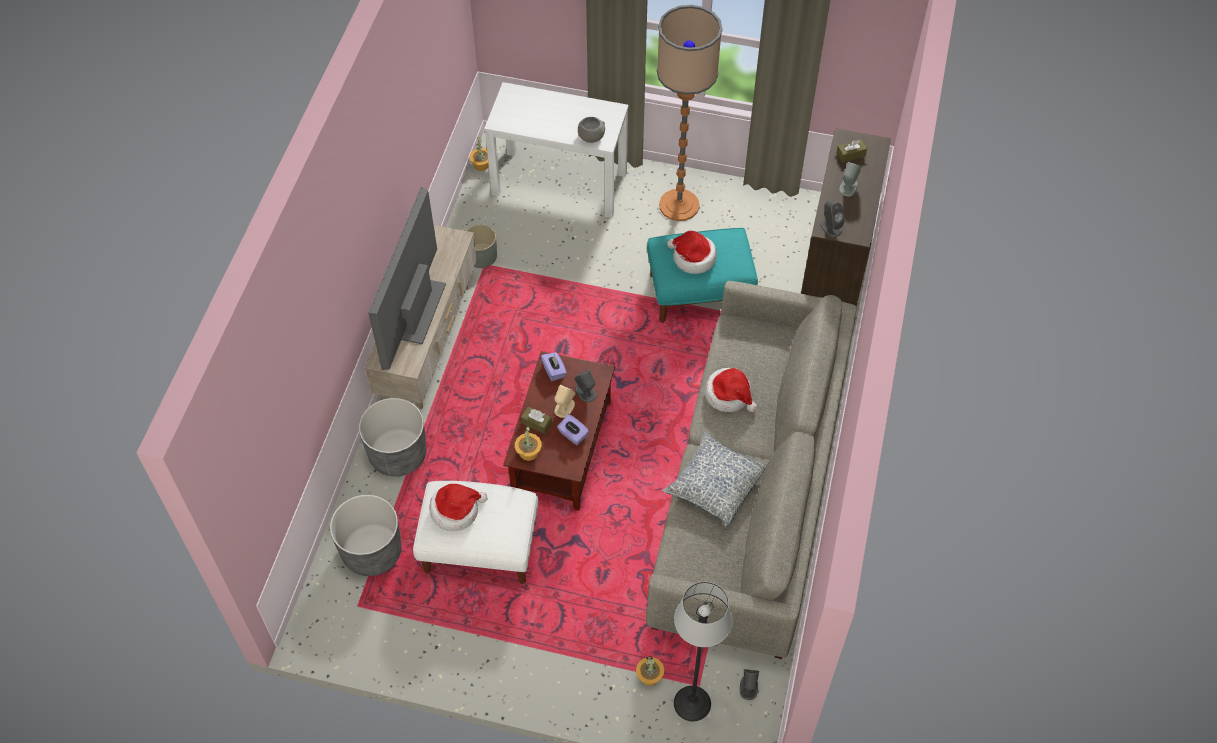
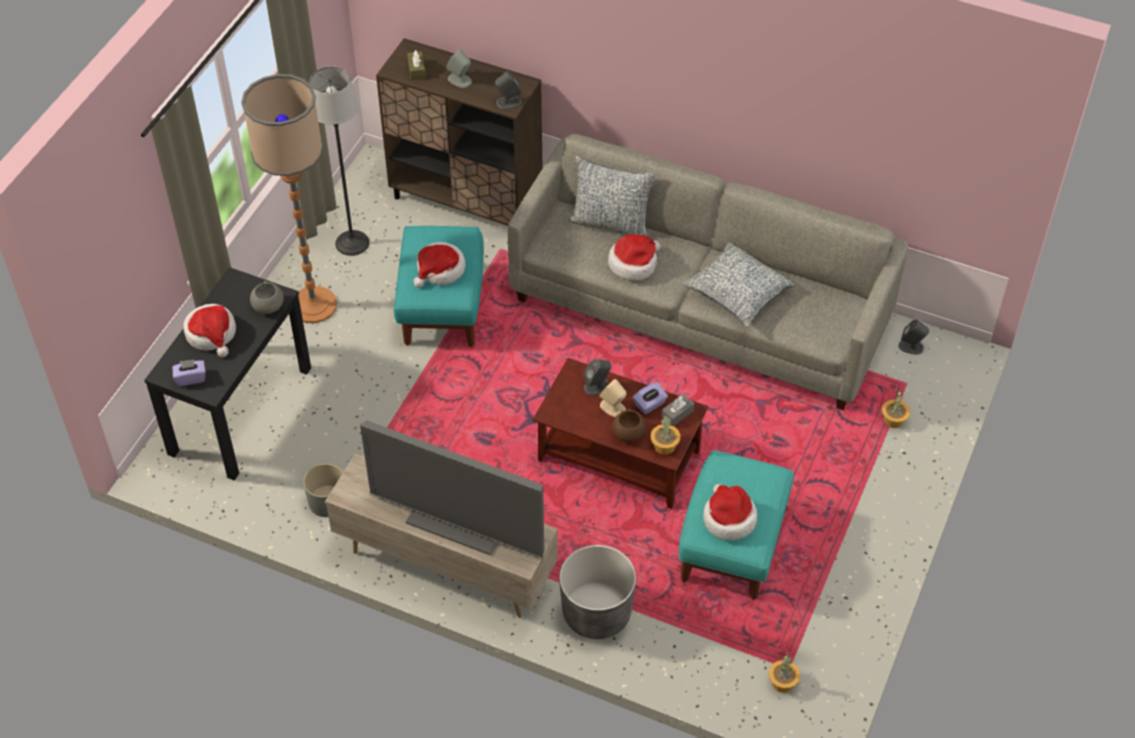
camera: 80 degrees left, 5 degrees down
(372, 551) = (722, 649): grey planter -> none
(479, 548) = (731, 546): white ottoman -> turquoise ottoman
(481, 165) = (181, 486): potted plant -> potted plant (782, 683)
(536, 423) = (628, 434): brown tissue box -> brown bowl
(554, 371) = (563, 410): purple tissue box -> purple tissue box (191, 378)
(555, 110) = (212, 334): none -> hat
(560, 183) = (240, 410): white console table -> black console table
(566, 458) = (677, 414): none -> grey tissue box
(692, 703) = (924, 391): floor lamp -> floor lamp (352, 242)
(777, 370) = (610, 223): none -> pillow

